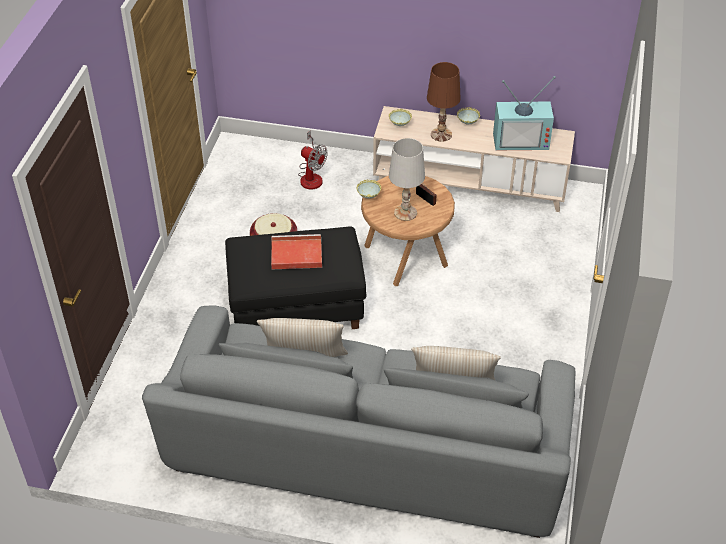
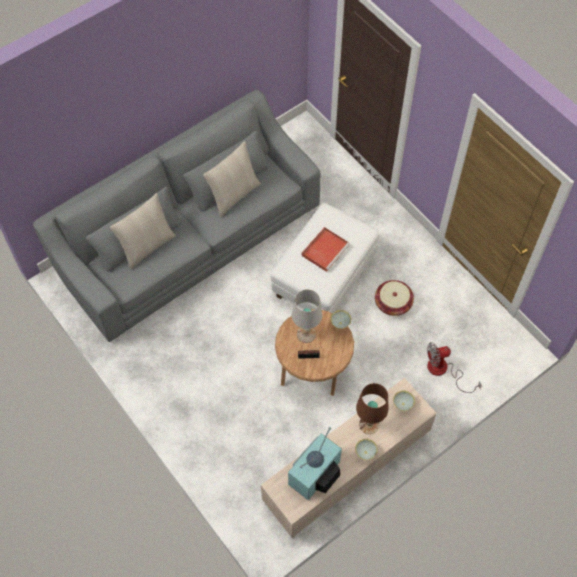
camera: 130 degrees right, 15 degrees up
(297, 306) = (324, 278): black ottoman -> white ottoman

